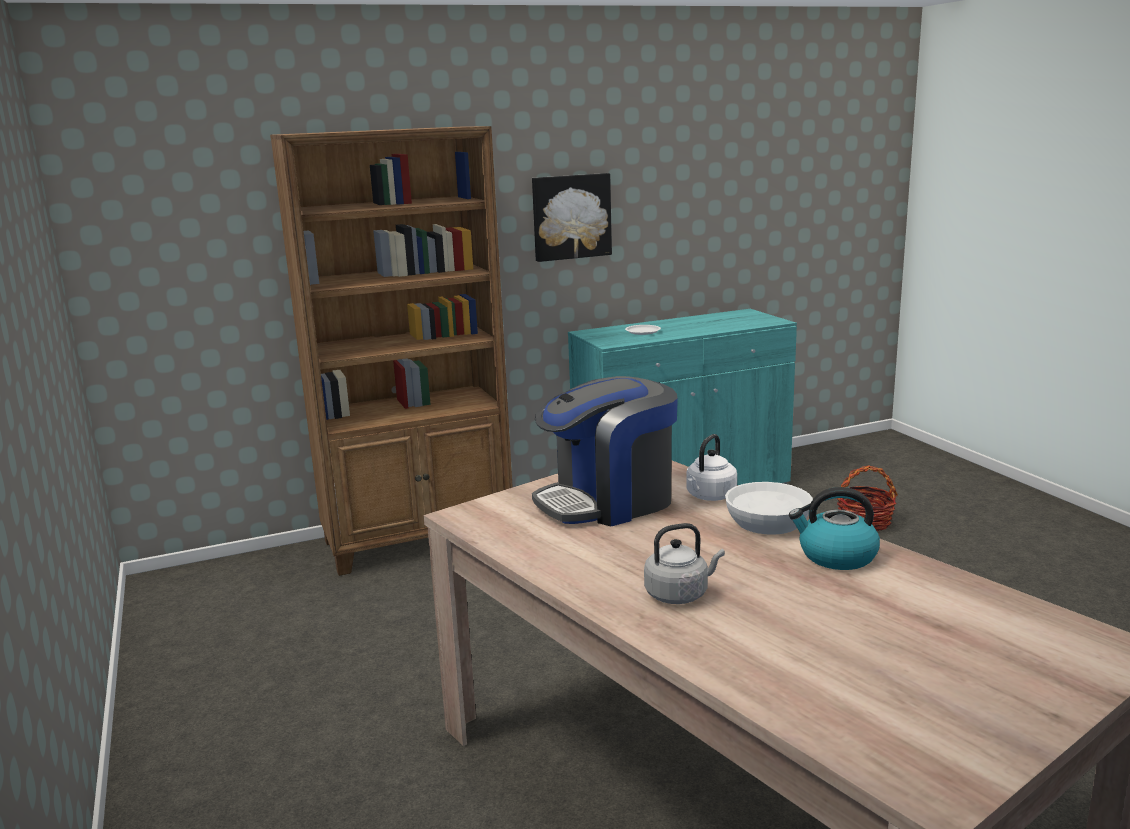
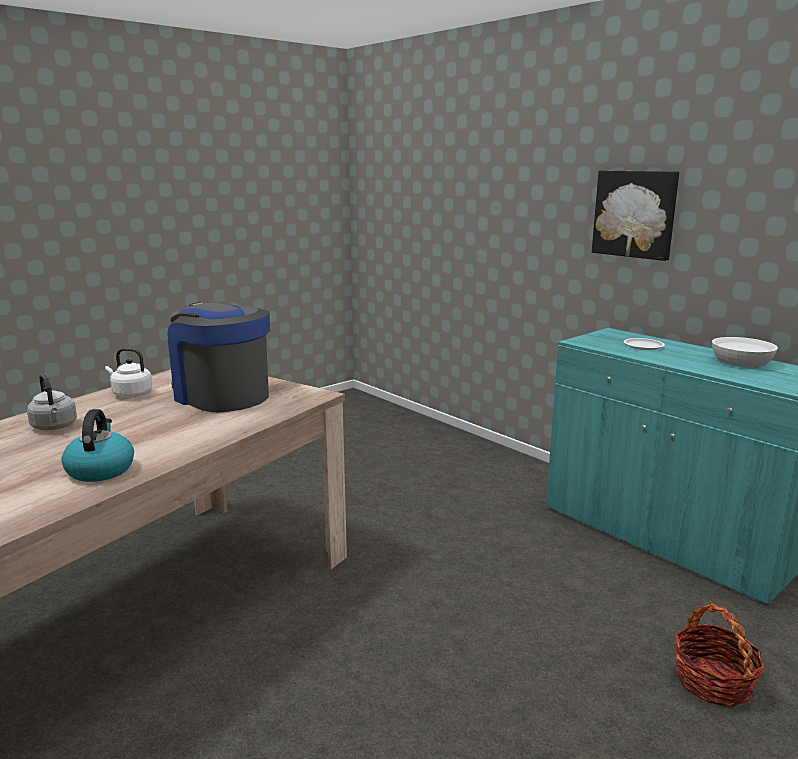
camera: 70 degrees right, 0 degrees up
(419, 541) = (450, 446): brown bookcase -> none
(709, 496) = (233, 422): white kettle -> white kettle (130, 394)
(768, 522) = (176, 444): white bowl -> white bowl (742, 362)

